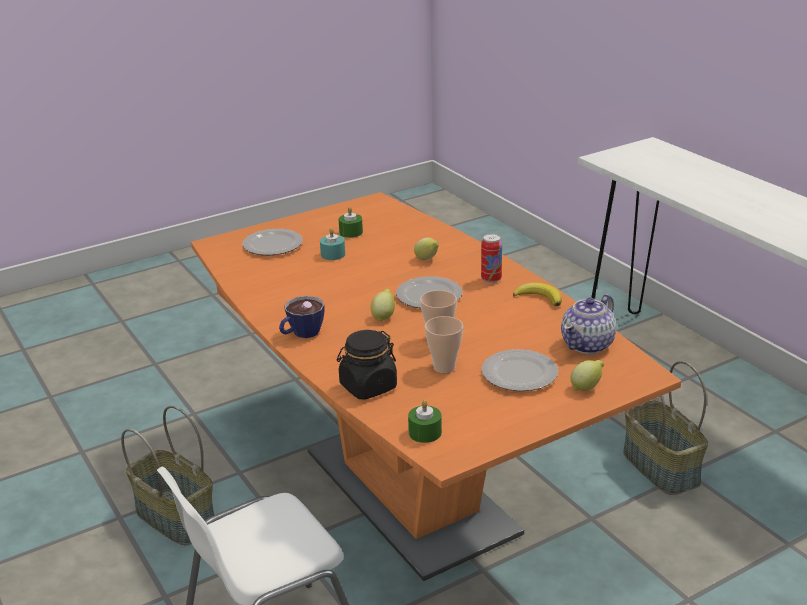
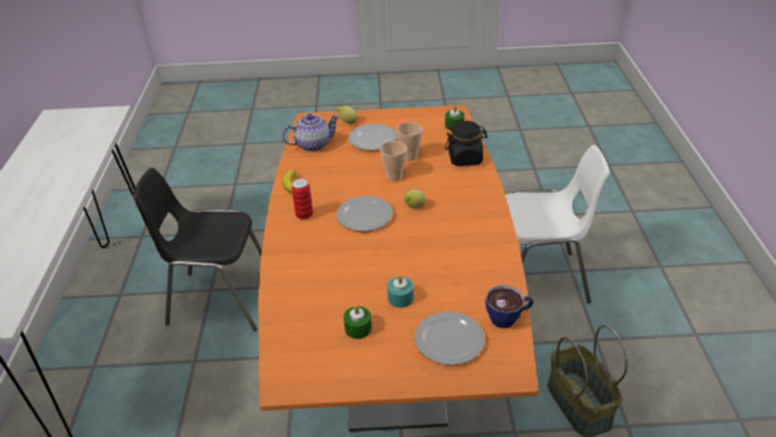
camera: 150 degrees left, 10 degrees up
(301, 334) = (483, 212): cup -> cup (508, 318)
(427, 259) = (327, 257): lemon -> none
(662, 467) = (220, 299): basket -> black chair

